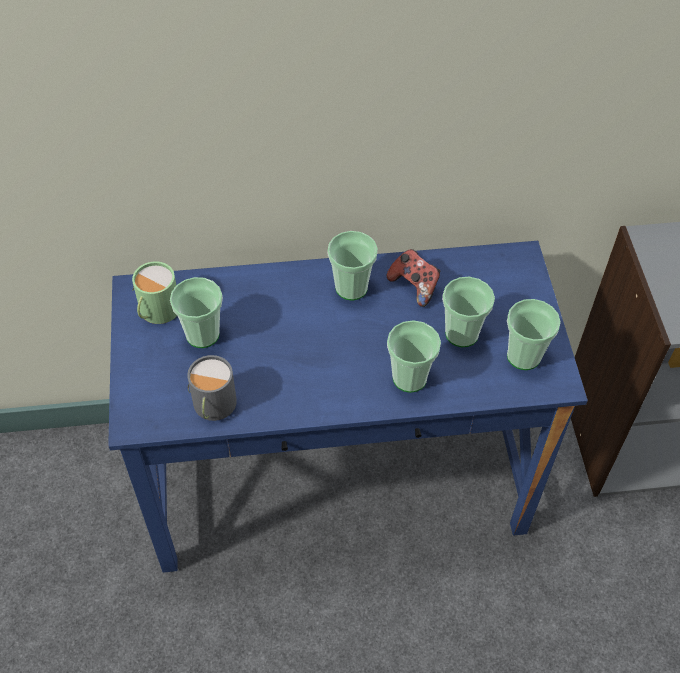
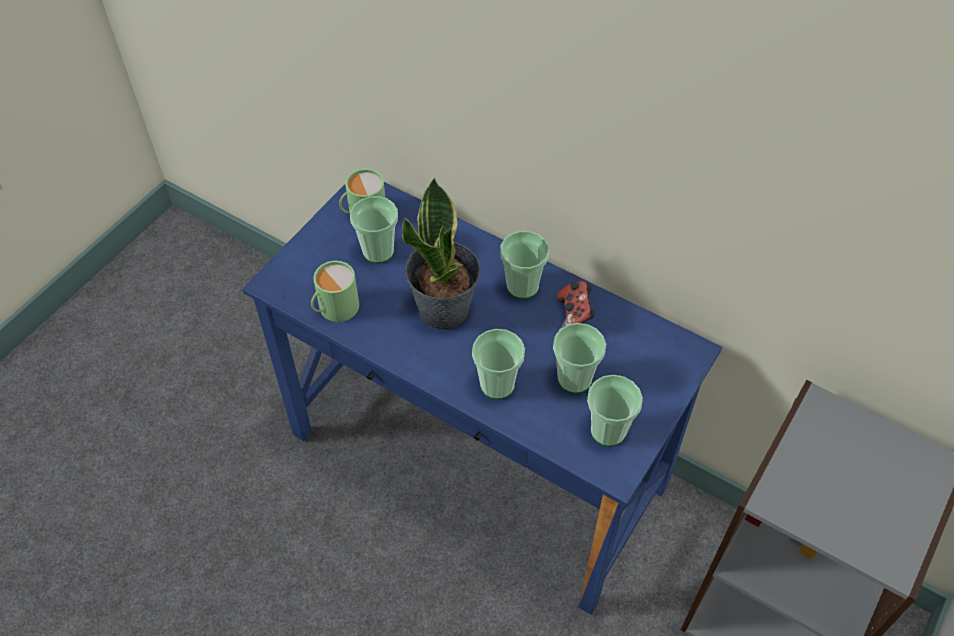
camera: 40 degrees right, 0 degrees up
(212, 406) = (334, 307): grey mug -> green mug
(307, 346) = (444, 309): none -> potted plant

